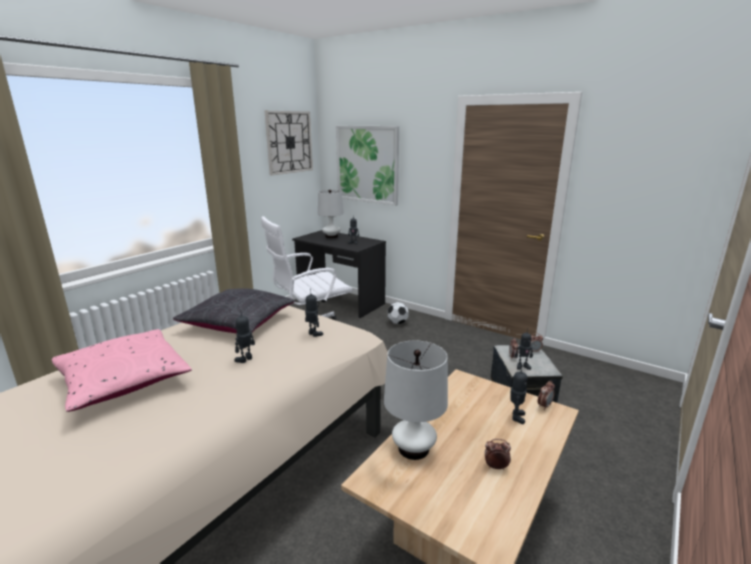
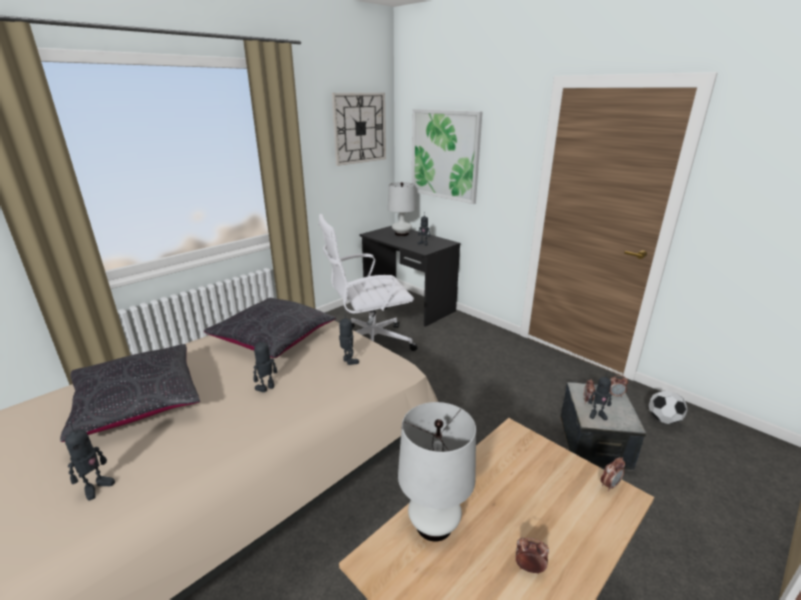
camera: 10 degrees right, 5 degrees up
(124, 381) = (138, 402): pink pillow -> black pillow
(397, 323) = (465, 336): football -> football (663, 420)
(516, 417) = (569, 496): toy robot -> toy robot (96, 487)

